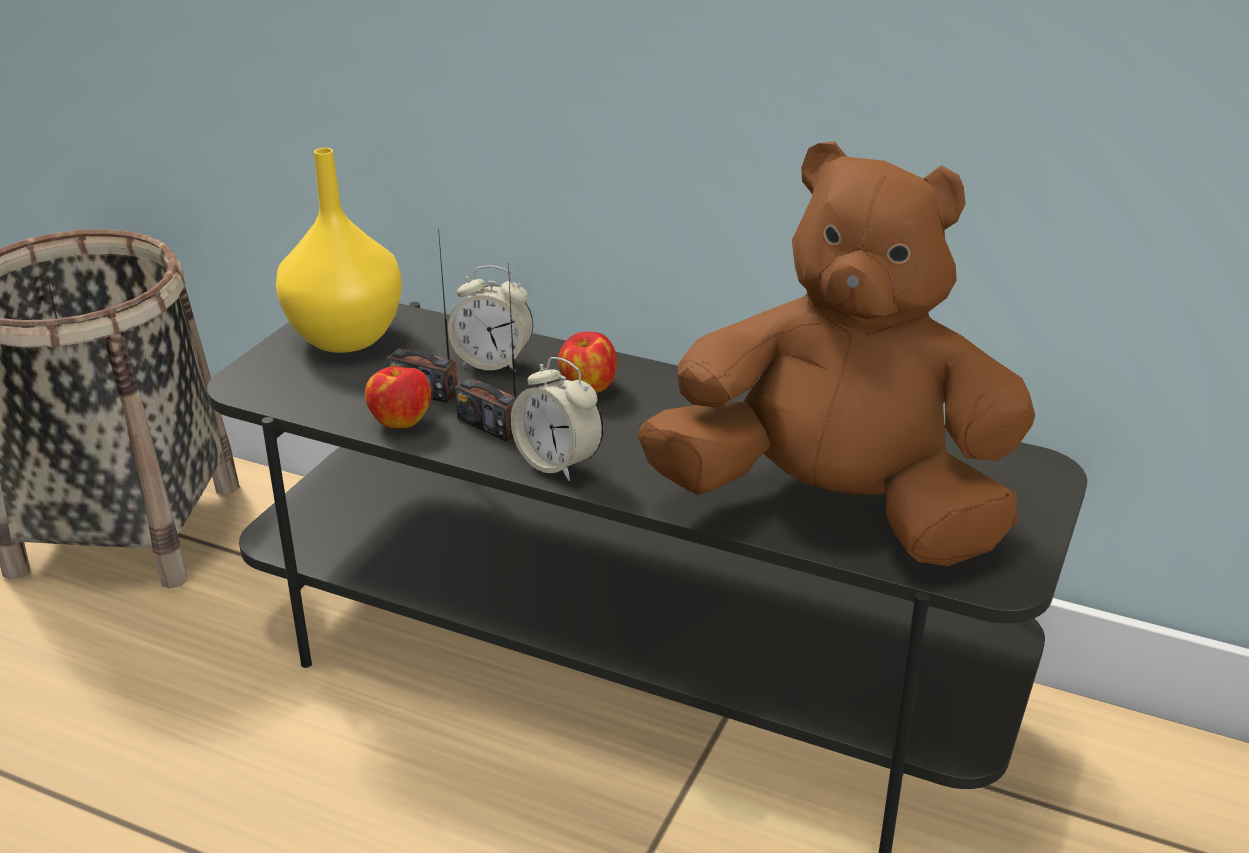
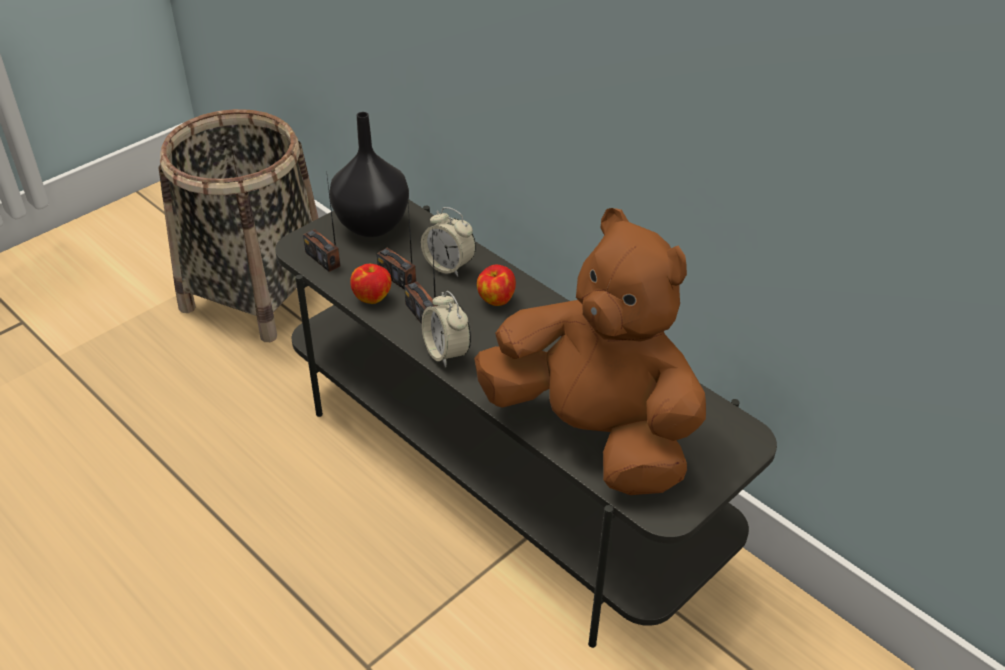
camera: 20 degrees right, 10 degrees up
(294, 391) = (323, 259): none -> radio
(344, 338) = (370, 225): yellow vase -> black vase

